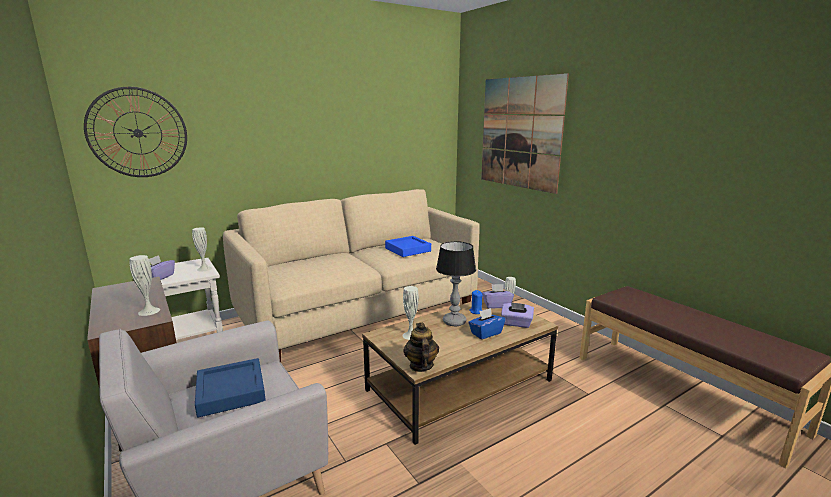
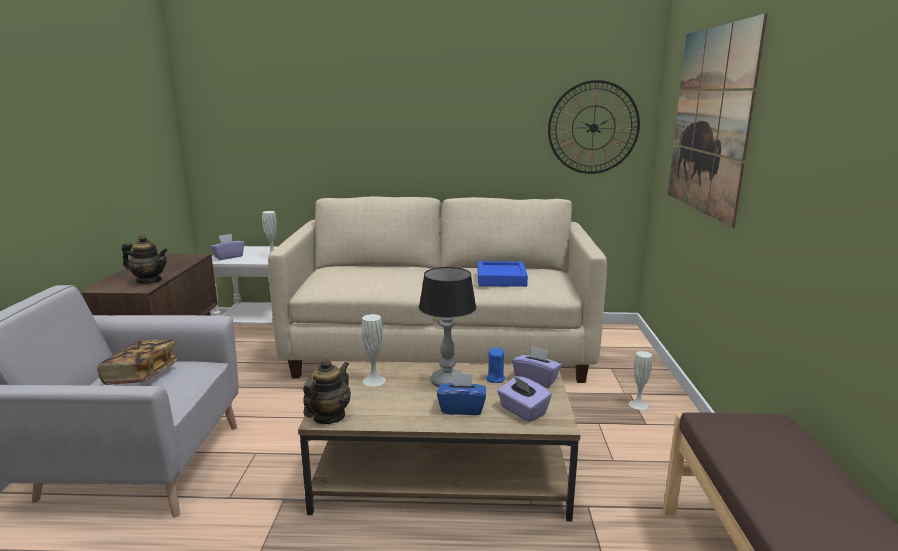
camera: 35 degrees right, 0 degrees up
(138, 133) = (237, 107): wall clock -> wall clock (593, 128)
(149, 311) = (149, 281): white vase -> teapot
(231, 392) = (141, 375): blue tray -> book

